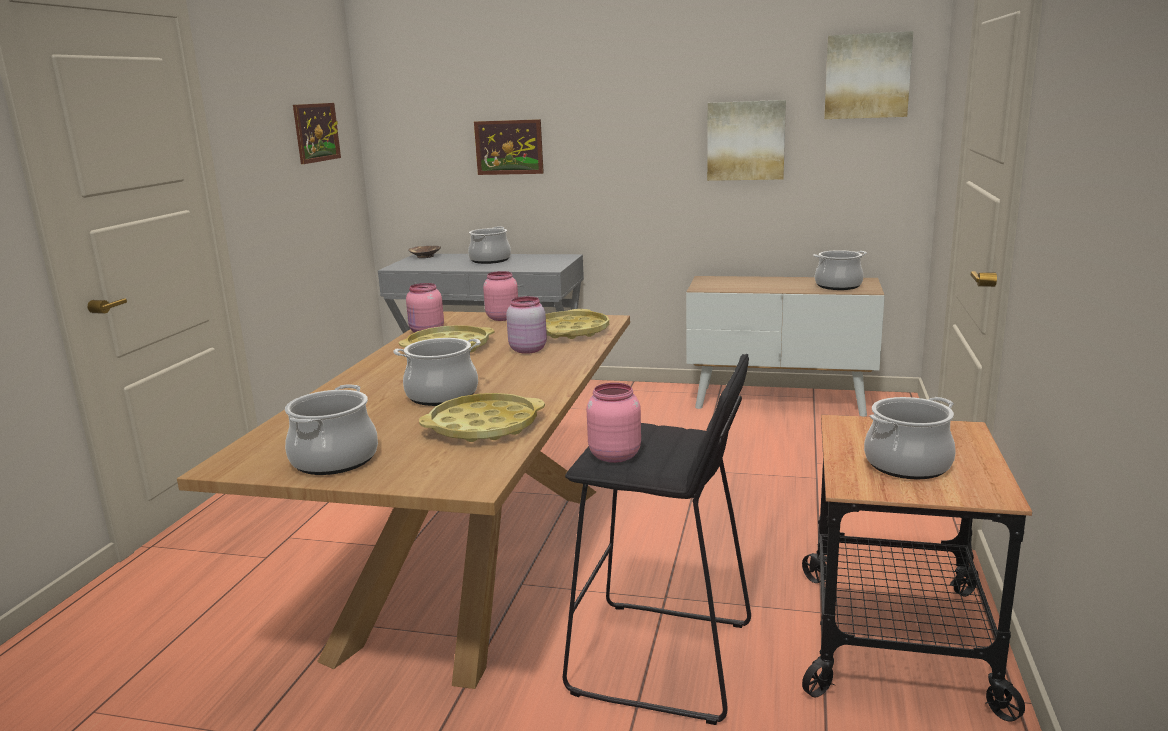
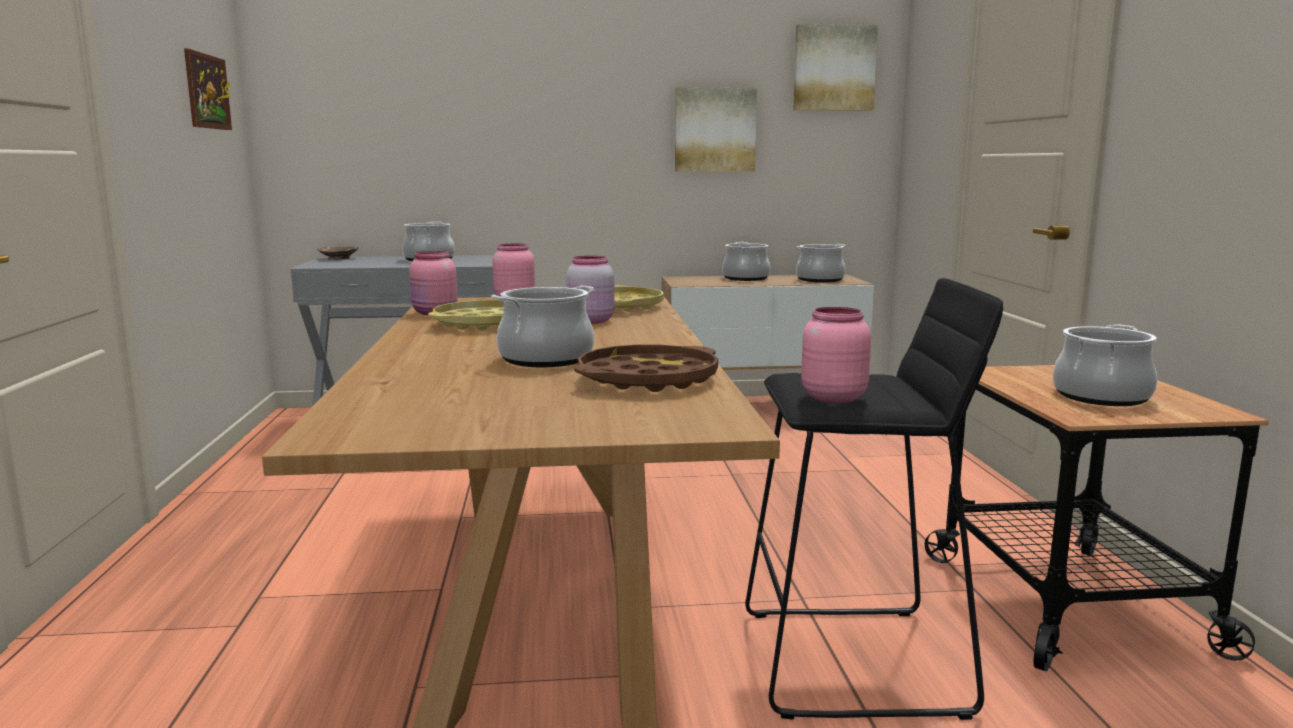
camera: 20 degrees left, 5 degrees down
(334, 460) = (491, 420): cooking pot -> cooking pot (745, 278)
(483, 426) = (647, 379): yellow tray -> brown tray
(509, 147) = (445, 129): picture -> none

